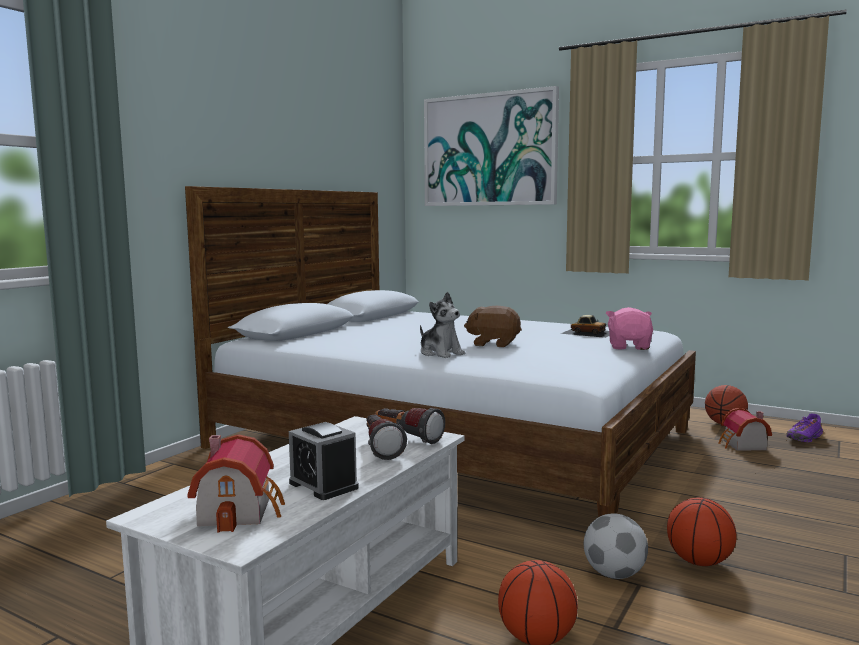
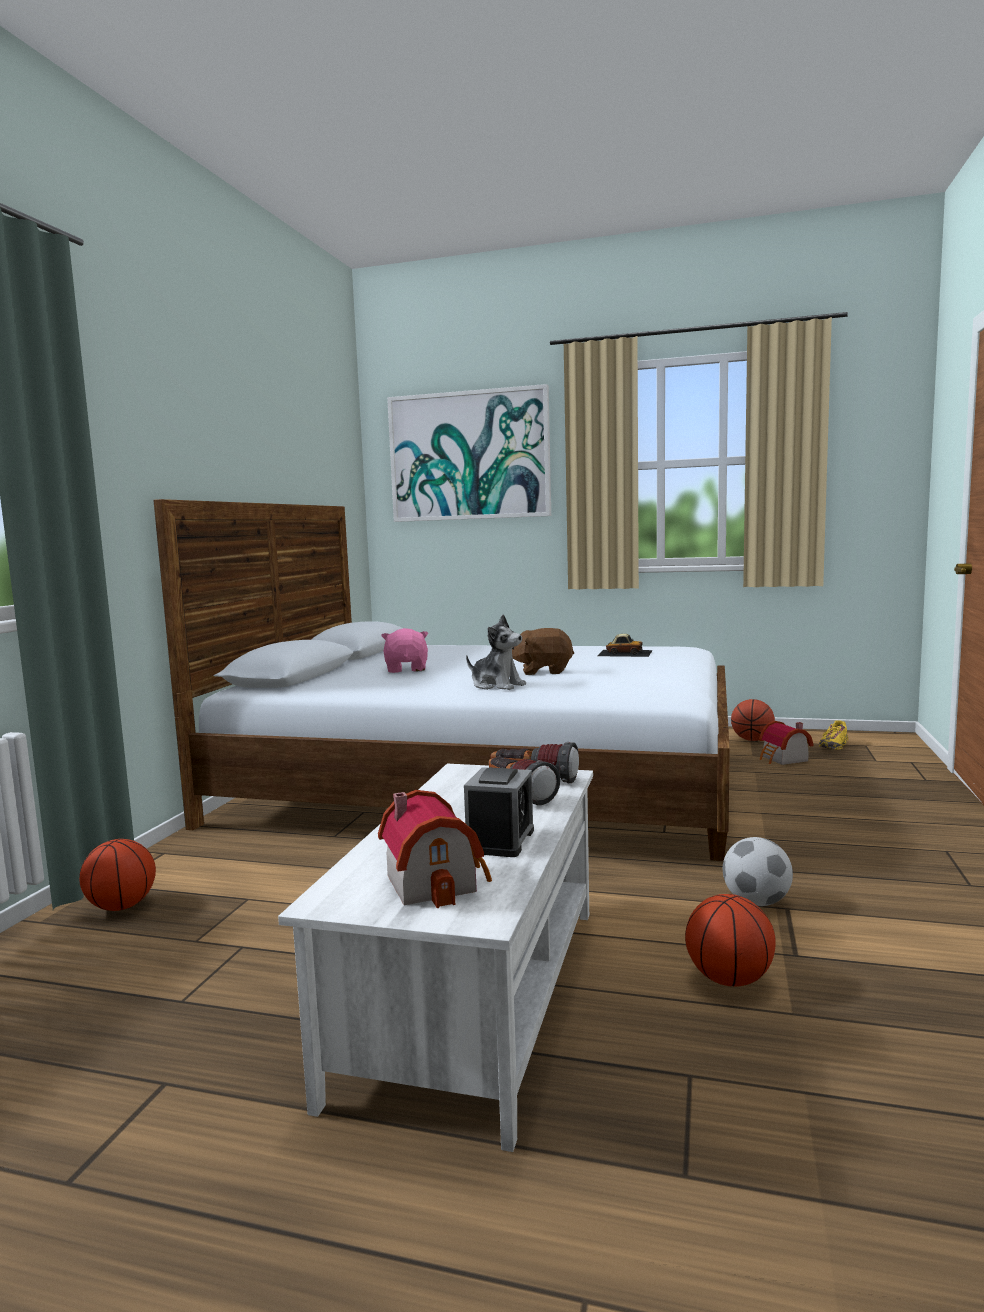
camera: 15 degrees left, 0 degrees up
(323, 485) = (500, 840): alarm clock -> alarm clock turned 105 degrees counterclockwise
(629, 347) = (684, 664): pink plush toy -> pink plush toy (407, 669)
(699, 562) = (826, 877): basketball -> basketball (121, 907)
(804, 438) = (834, 746): purple shoe -> yellow shoe

